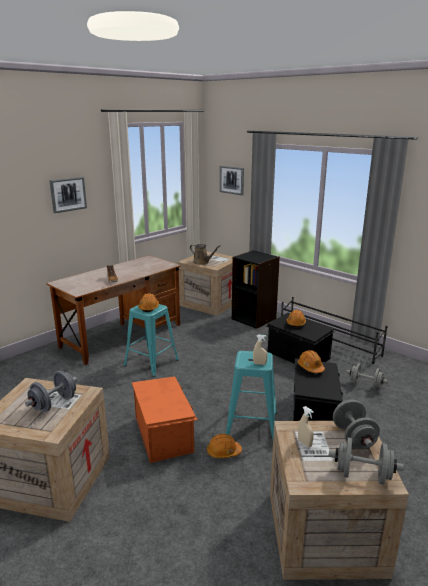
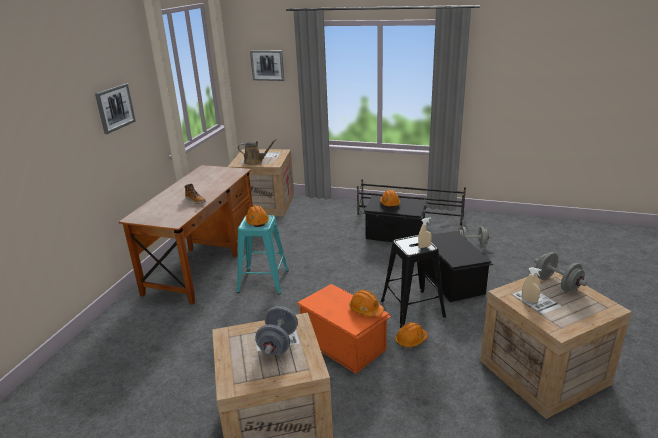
camera: 25 degrees left, 5 degrees up
(251, 425) = (412, 309): turquoise stool -> black stool
(254, 318) = (324, 210): black bookcase -> none
(310, 367) = (442, 240): orange hard hat -> orange hard hat (365, 310)
(362, 475) = (591, 309): grey dumbbell -> none

